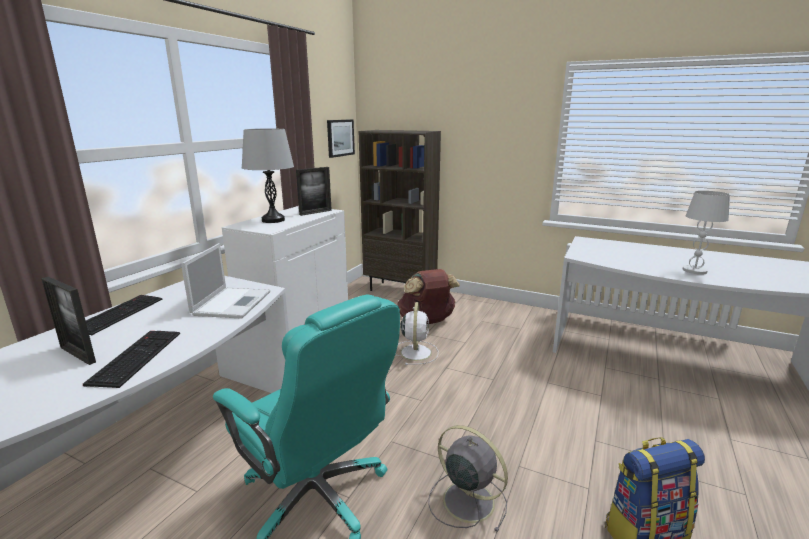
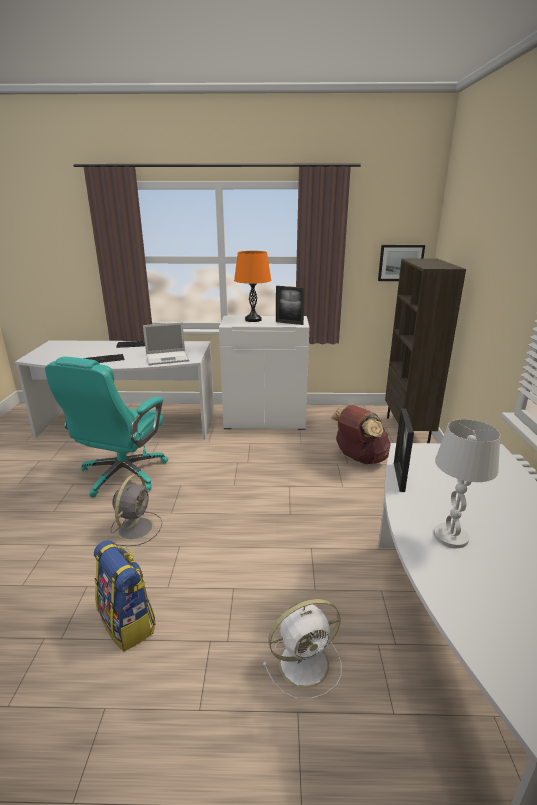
camera: 65 degrees right, 5 degrees up
(77, 354) = (97, 351): picture frame -> picture frame (399, 476)
(273, 220) = (253, 320): grey table lamp -> orange table lamp
(416, 352) = (301, 466): white fan -> white fan (305, 663)

